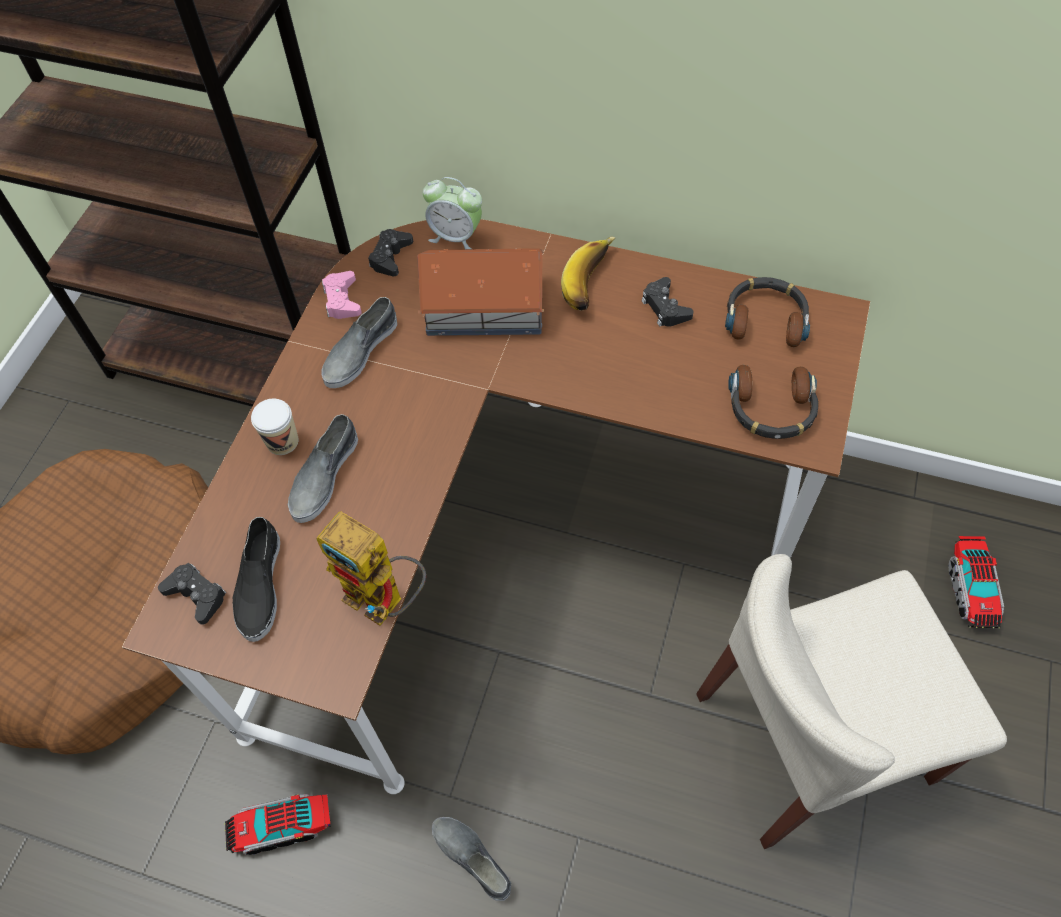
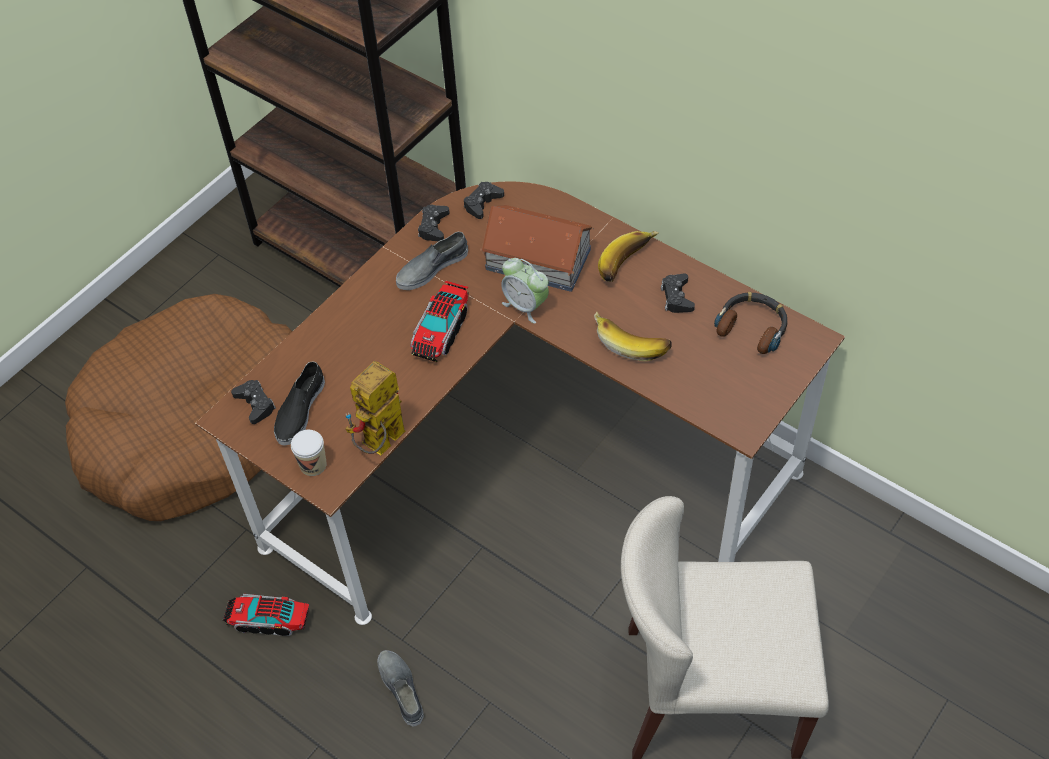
camera: 20 degrees right, 5 degrees down
(282, 441) = (351, 317): cup -> cup (313, 465)
(324, 475) = (371, 349): grey shoe -> none
(342, 300) = (433, 227): pink game controller -> black game controller
(385, 601) = (381, 446): toy robot -> toy robot turned 75 degrees clockwise
(456, 236) = (539, 200): alarm clock -> alarm clock (525, 306)
(638, 374) = (632, 341): none -> banana
(771, 409) = (723, 395): headphones -> none
(971, 589) = (905, 621): toy truck -> toy truck (441, 331)

